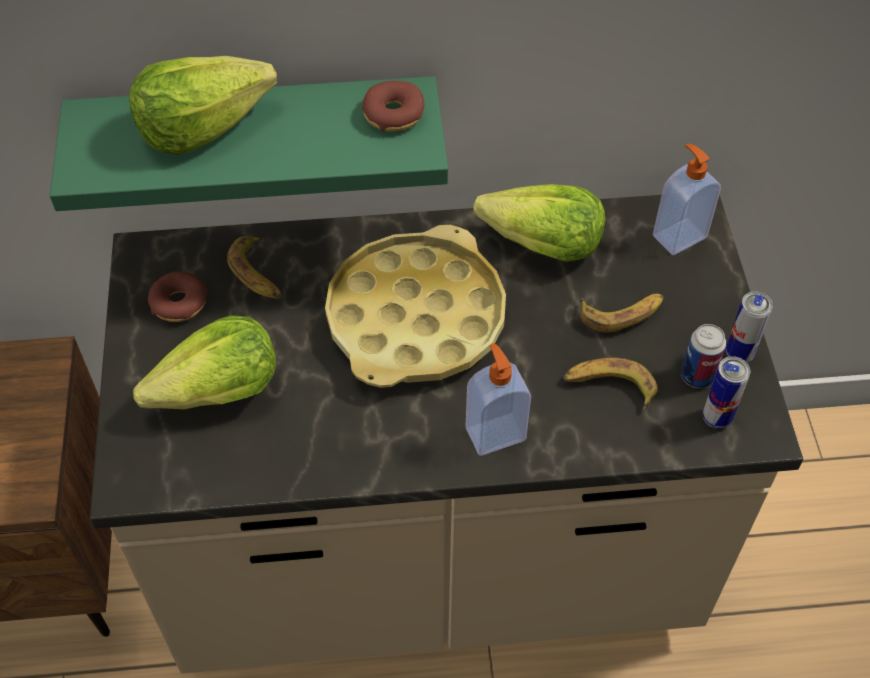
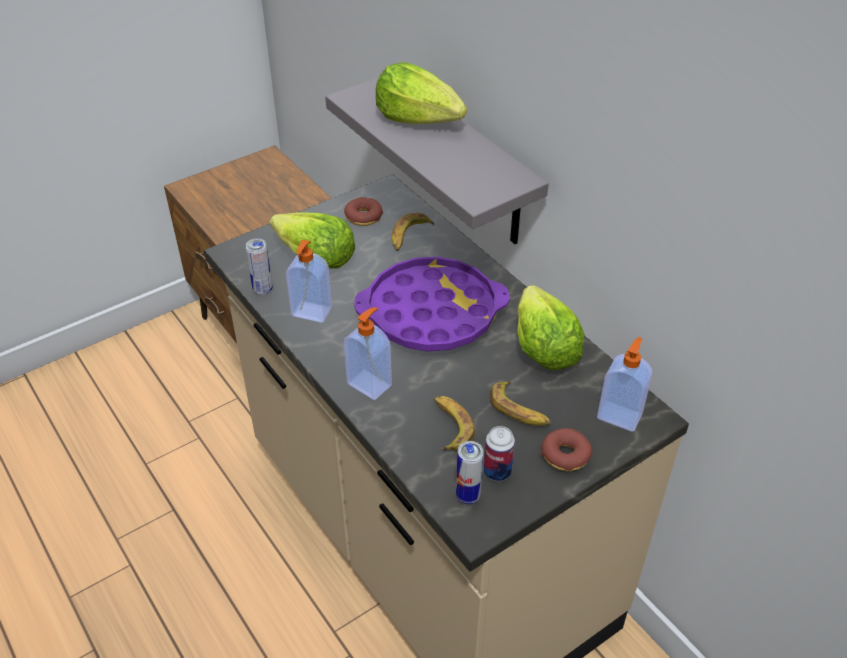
camera: 60 degrees right, 10 degrees down
(258, 137) = (464, 162): green shelf -> grey shelf
(324, 441) = (311, 312): none -> soap dispenser
(393, 114) = (496, 179): donut -> donut (565, 455)
(415, 318) = (431, 313): yellow tray -> purple tray
(739, 354) = (537, 489): can -> can (263, 290)

